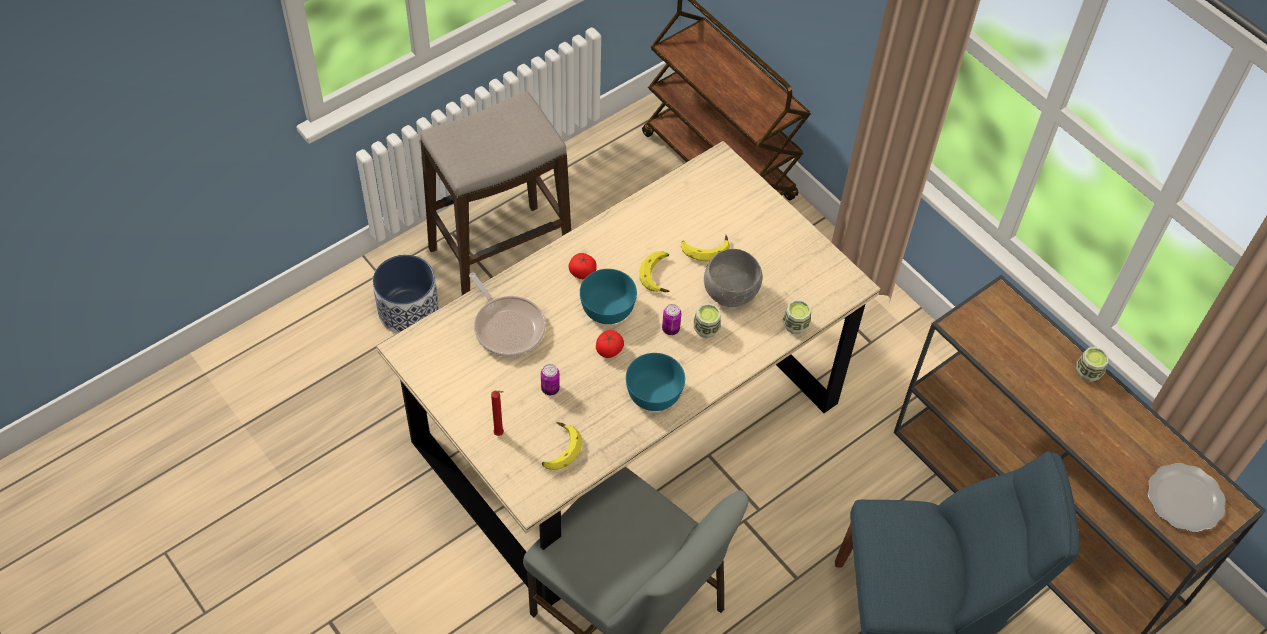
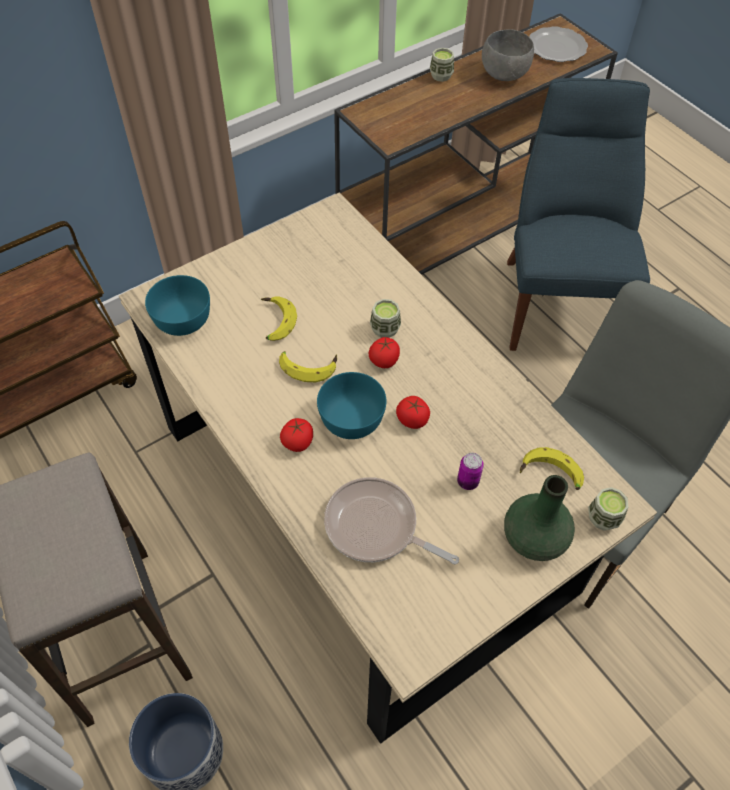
camera: 85 degrees left, 0 degrees up
(500, 434) = (535, 537): red candle -> green vase
(507, 327) = (376, 527): frying pan -> frying pan turned 120 degrees counterclockwise
(654, 393) = (470, 380): turquoise bowl -> turquoise bowl (183, 319)
(670, 329) = (384, 360): can -> tomato
(732, 293) = (338, 304): grey bowl -> grey bowl (504, 74)
(795, 325) = (382, 257): cup -> cup (603, 518)

